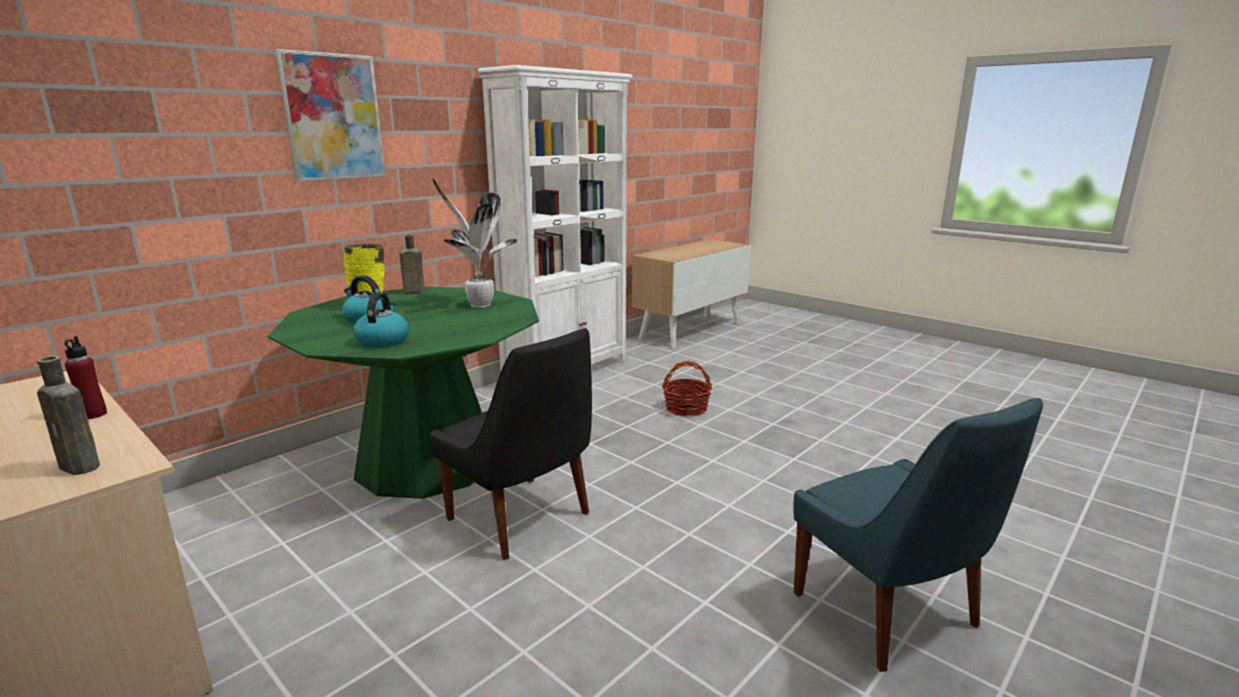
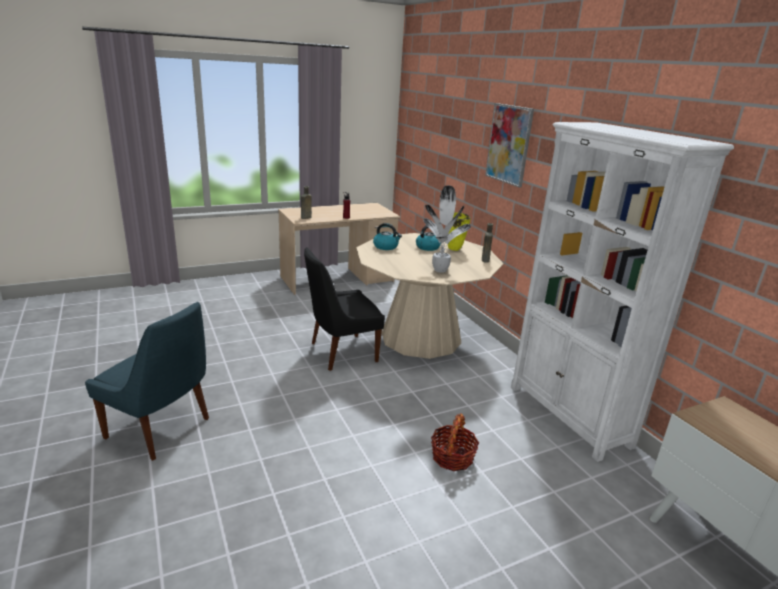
camera: 110 degrees right, 5 degrees up
(427, 461) = (421, 337): green dining table -> beige dining table
(889, 614) = (161, 429): blue chair -> blue chair turned 150 degrees counterclockwise

